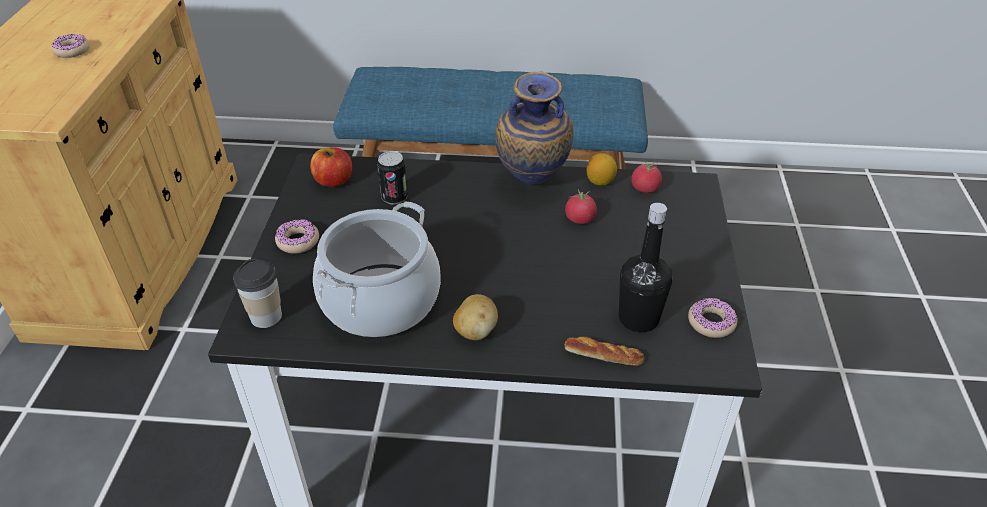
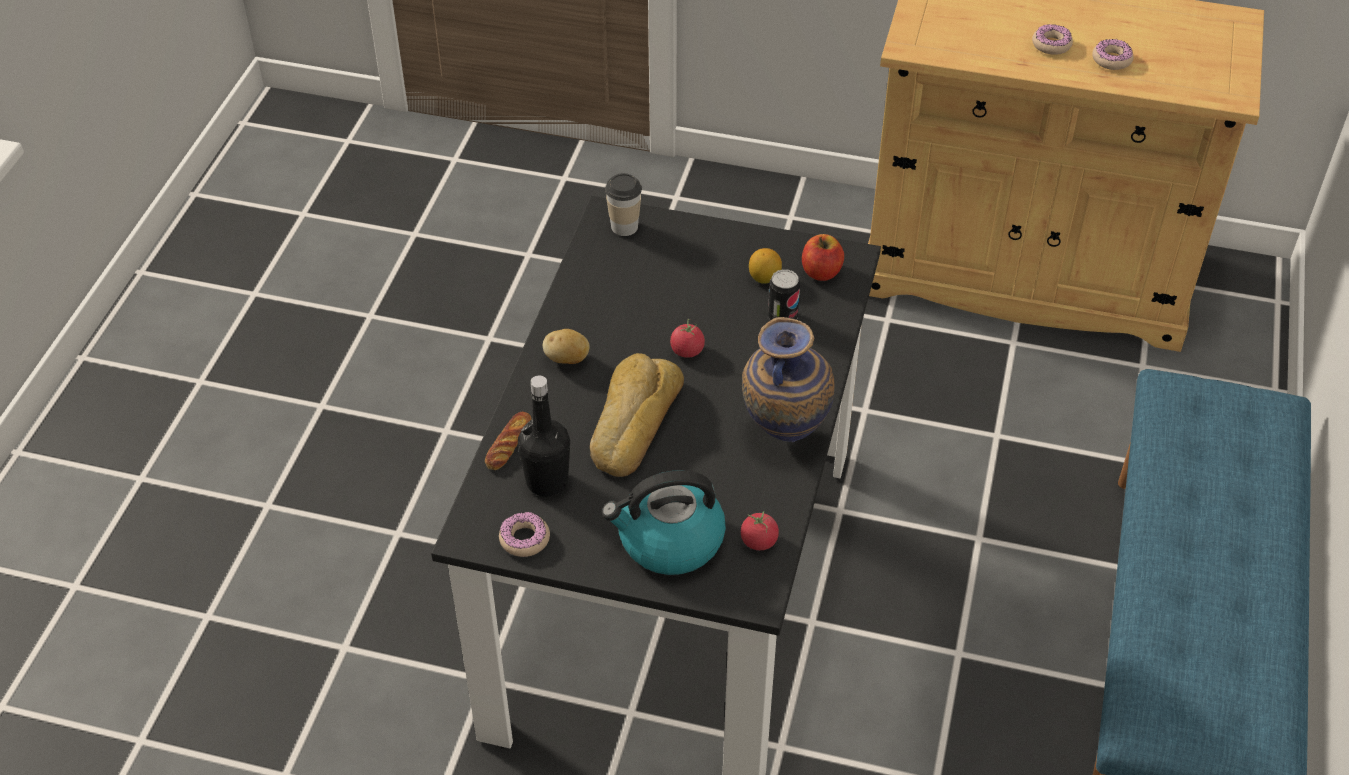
camera: 100 degrees right, 5 degrees up
(298, 241) = (724, 245): donut -> donut (1111, 60)
(381, 300) = (624, 299): cooking pot -> none
(546, 272) = (632, 423): none -> bread
(580, 219) = (713, 467): tomato -> tomato (687, 350)
(600, 181) = (780, 500): lemon -> lemon (764, 278)
(668, 234) = (669, 541): none -> kettle

